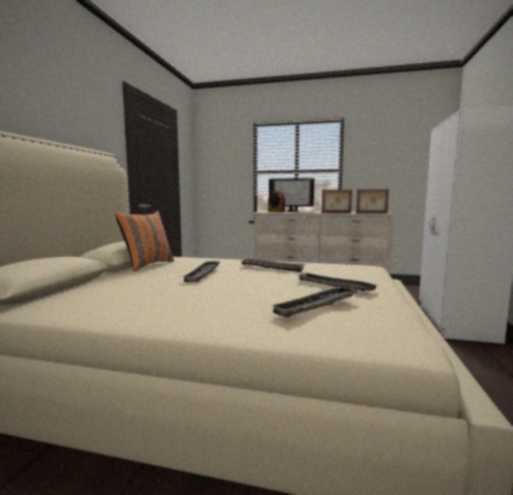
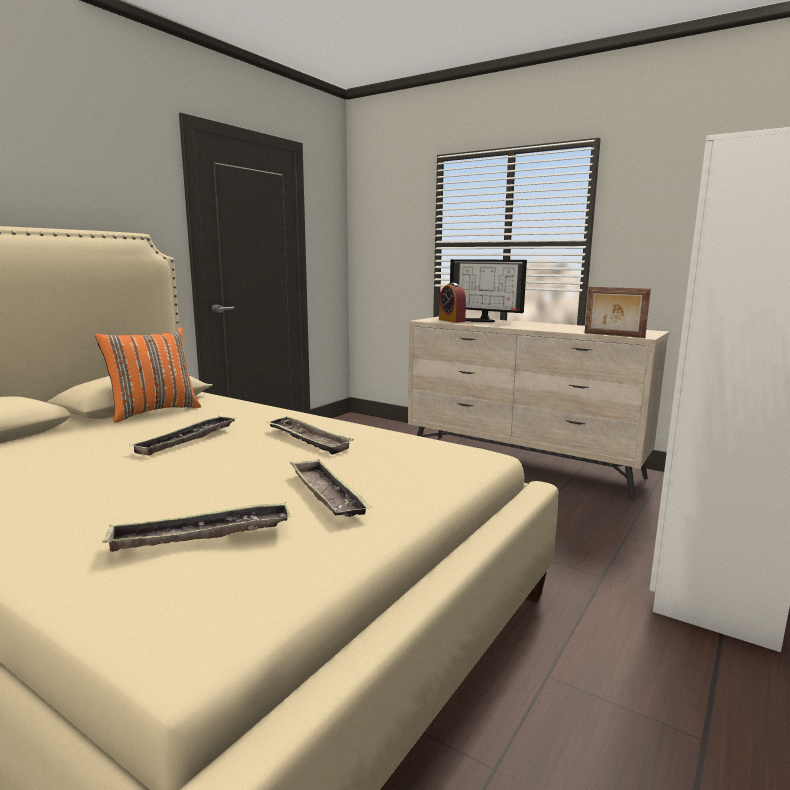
camera: 20 degrees right, 5 degrees up
(336, 212) = (547, 330): picture frame -> none

